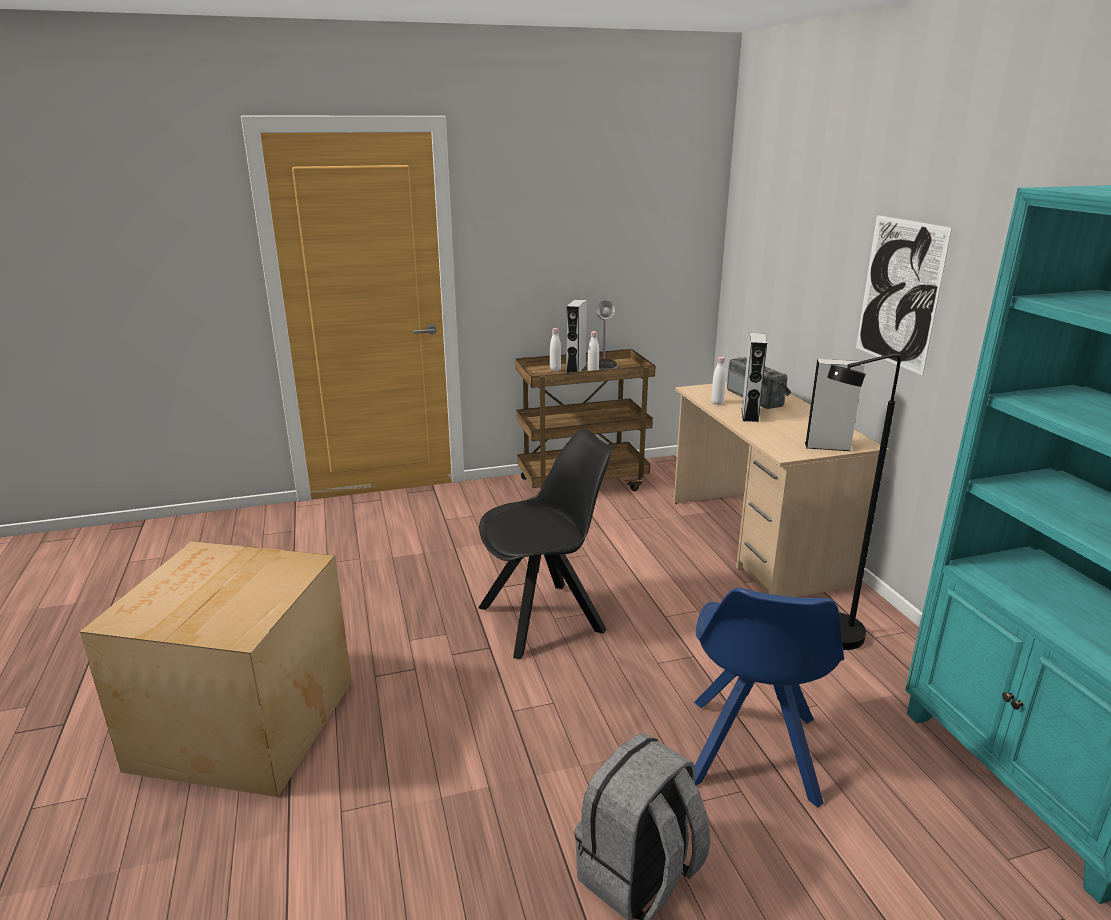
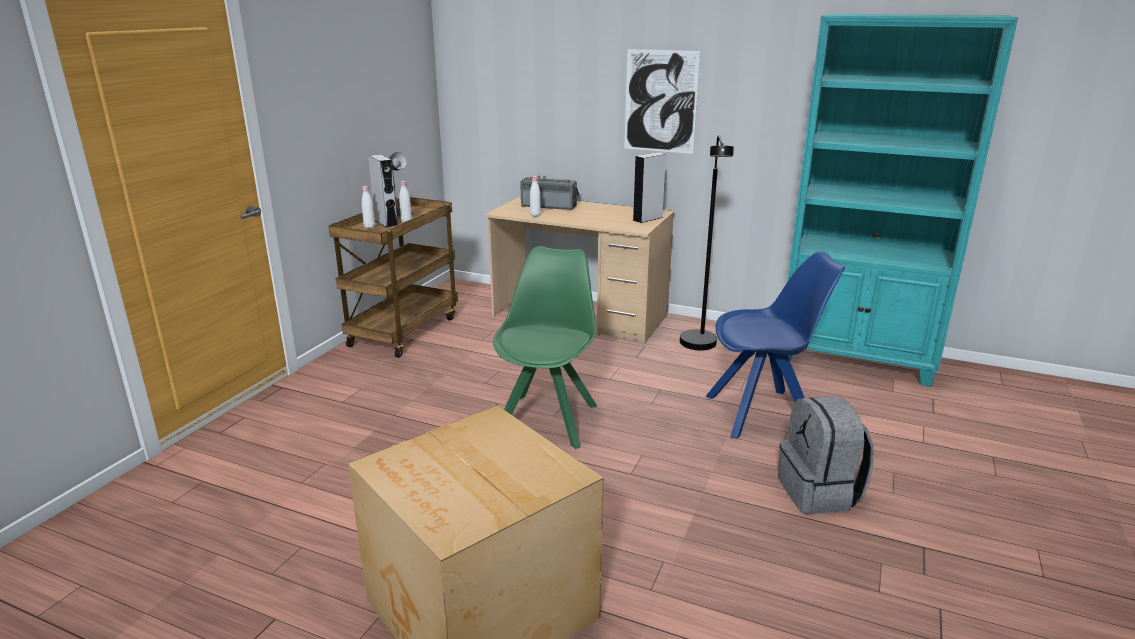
camera: 50 degrees left, 0 degrees up
(544, 618) = (547, 418): black chair -> green chair
(749, 415) = (570, 216): grey speaker -> none
(753, 753) = (762, 413): blue chair -> blue chair turned 60 degrees counterclockwise

